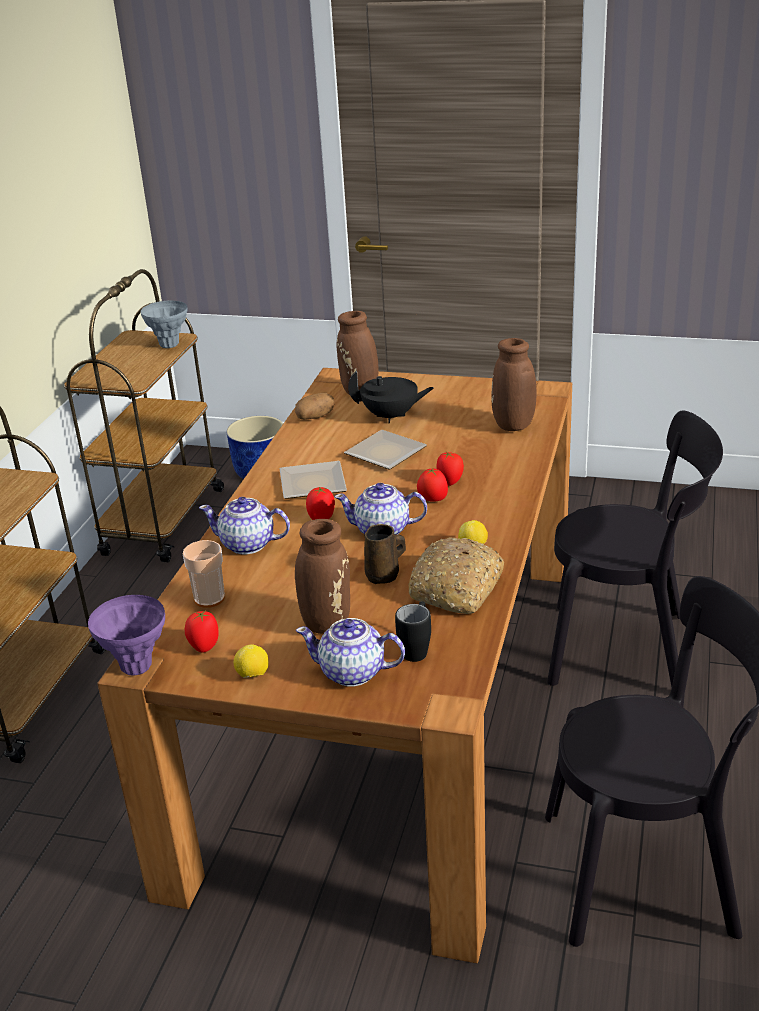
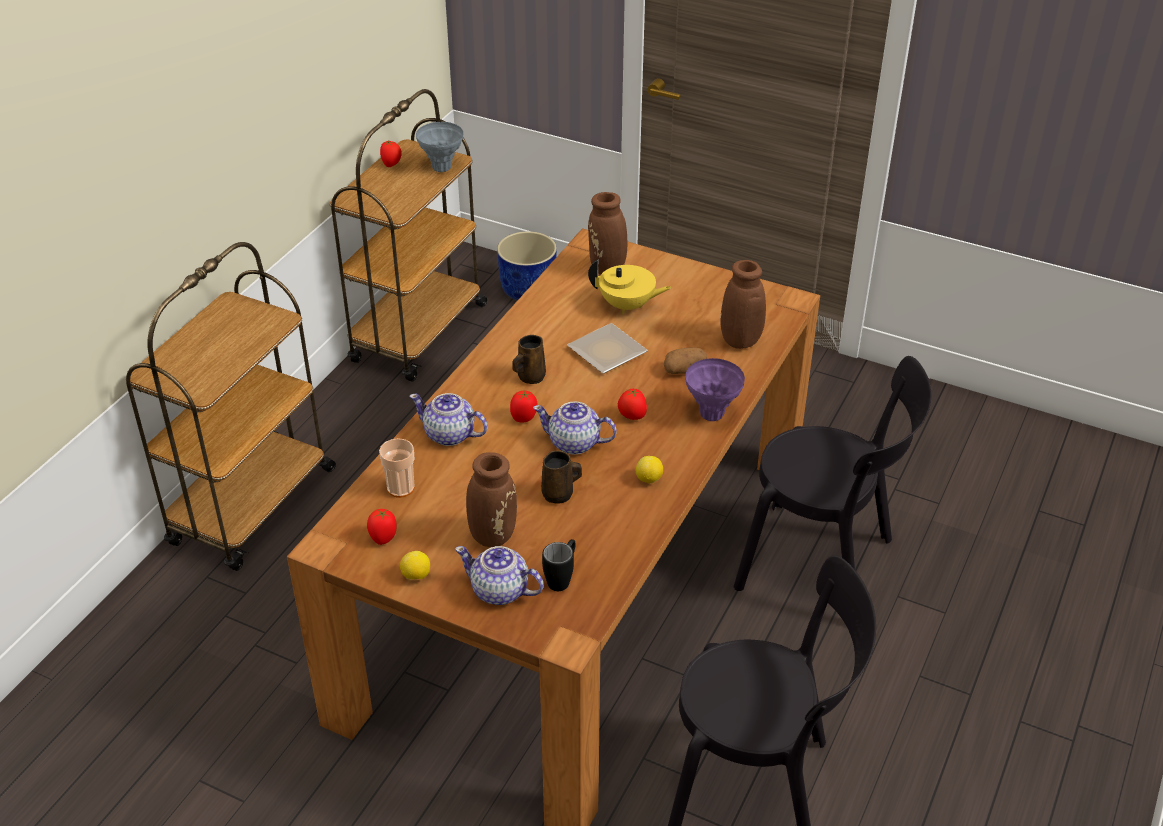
camera: 10 degrees right, 10 degrees up
(137, 667) = (322, 547): purple vase -> purple vase (712, 414)
(315, 417) = (555, 292): potato -> potato (684, 370)
(315, 485) = (530, 377): plate -> brown mug
(391, 416) = (627, 306): black teapot -> yellow teapot
(450, 482) = (655, 399): tomato -> tomato (391, 164)
(457, 588) = (618, 522): bread -> none

